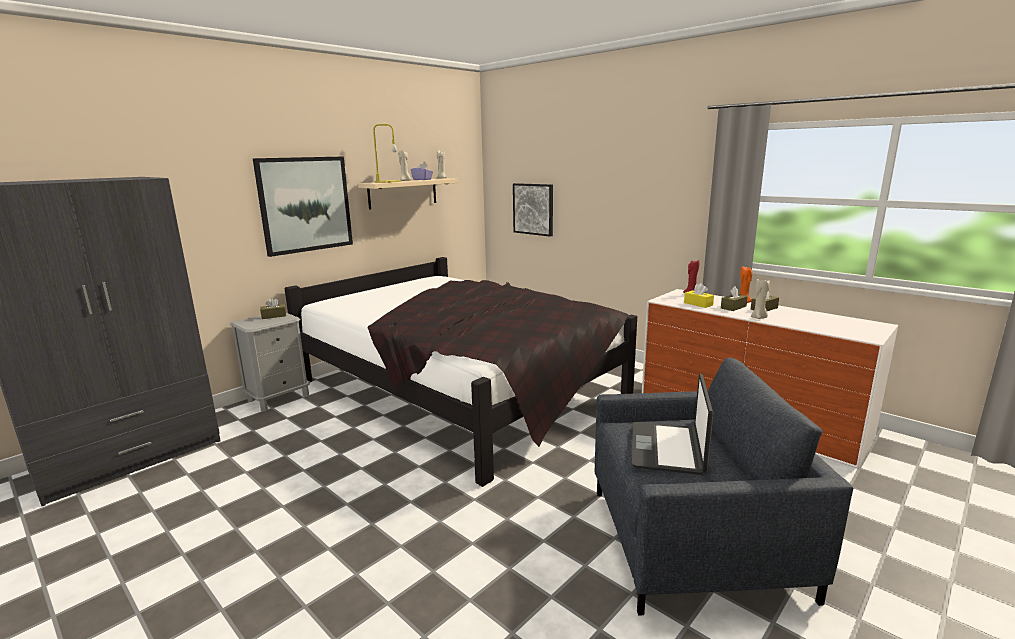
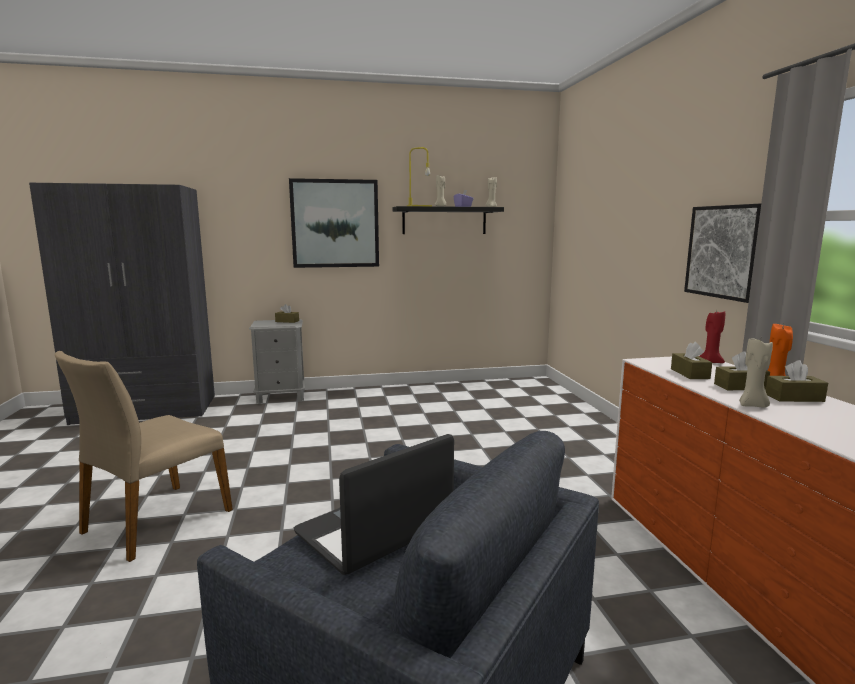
camera: 35 degrees right, 5 degrees down
(355, 539) = (155, 521): none -> beige chair
(403, 193) = (444, 220): beige shelf -> black shelf
(462, 388) = (426, 429): black bed -> none
(533, 209) = (588, 245): picture -> picture (724, 251)
(698, 304) = (689, 373): yellow tissue box -> brown tissue box

